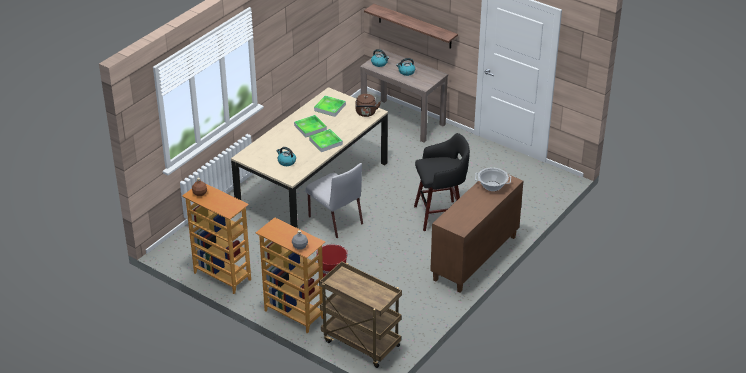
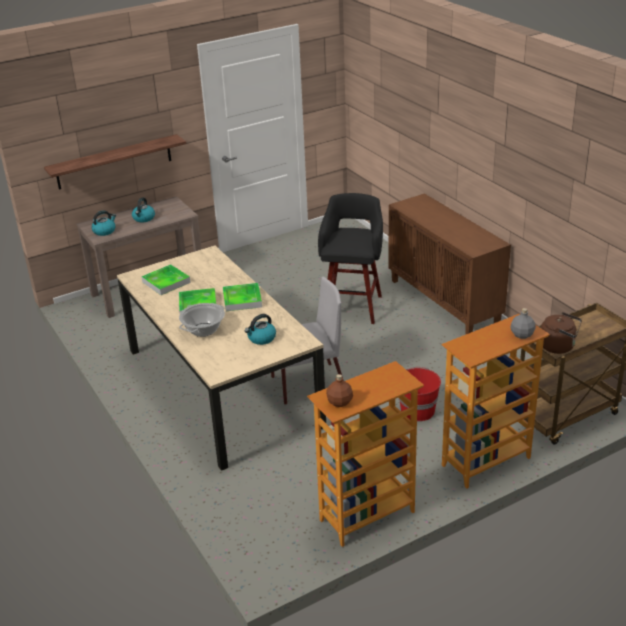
camera: 65 degrees left, 5 degrees down
(366, 113) = (205, 260): brown kettle -> brown kettle (559, 346)
(492, 186) = (423, 210): cooking pot -> cooking pot (203, 330)

